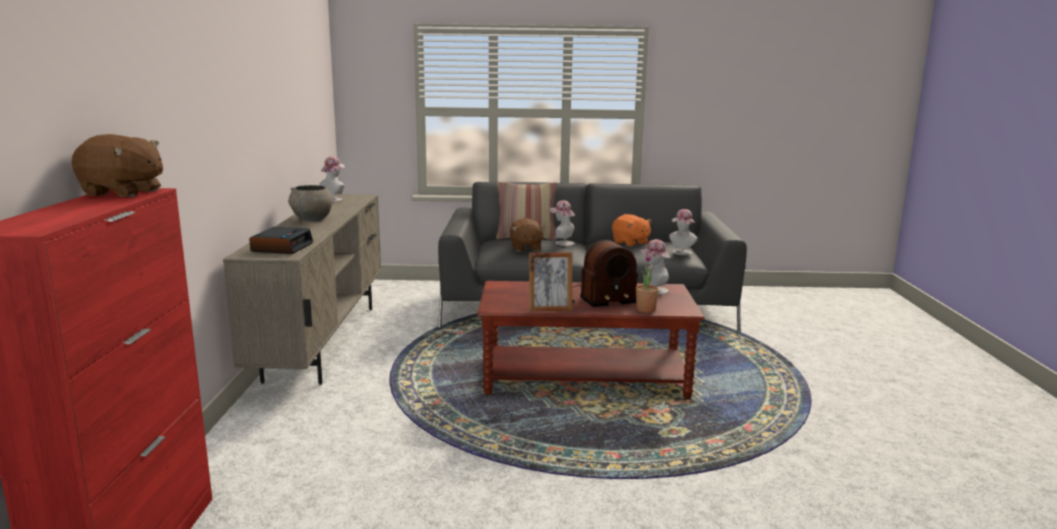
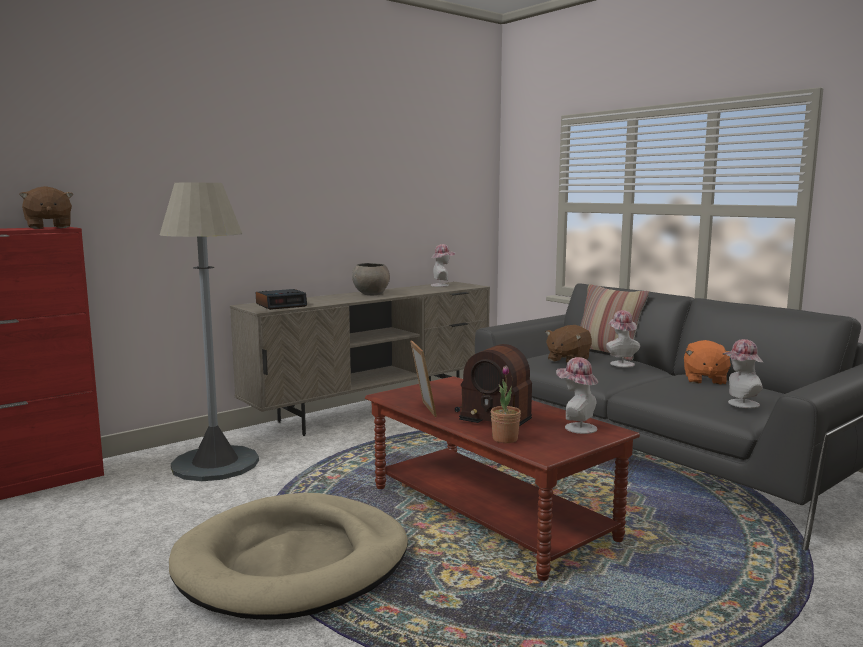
camera: 50 degrees right, 5 degrees down
(304, 438) = (215, 464): none -> grey floor lamp
(550, 309) = (423, 410): picture frame -> picture frame turned 150 degrees counterclockwise
(556, 461) = (293, 562): none -> beige dog bed

